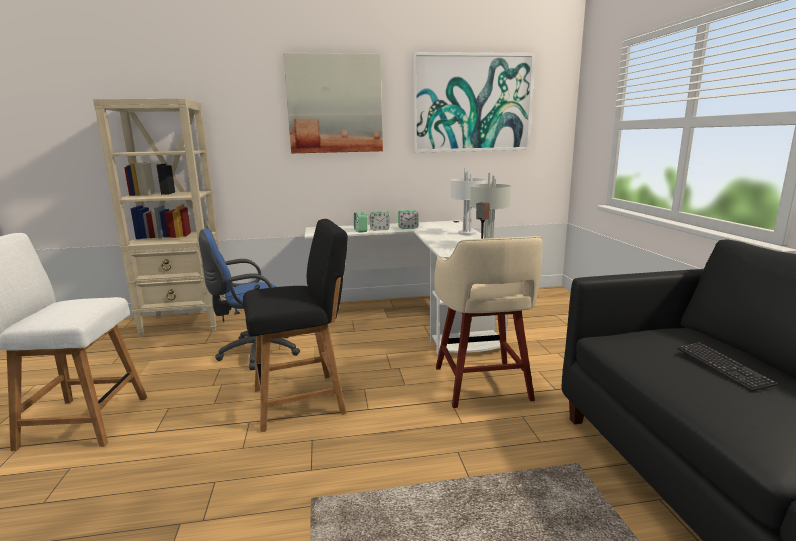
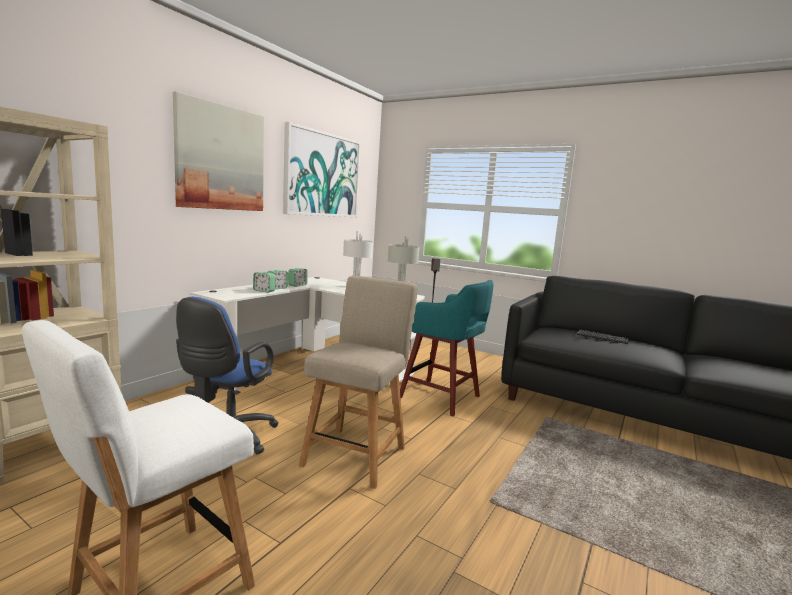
camera: 50 degrees left, 5 degrees down
(304, 400) = (357, 453): black chair -> beige chair
(482, 385) = (442, 398): beige stool -> turquoise stool

